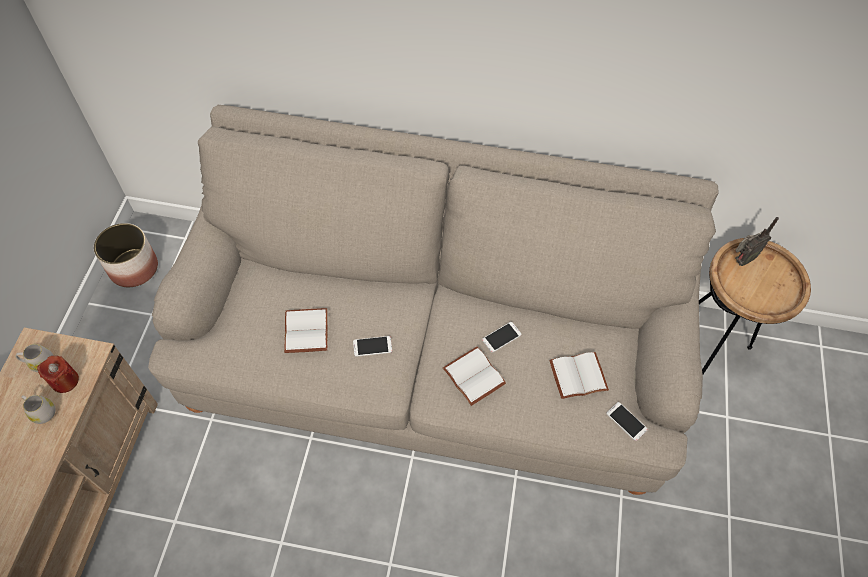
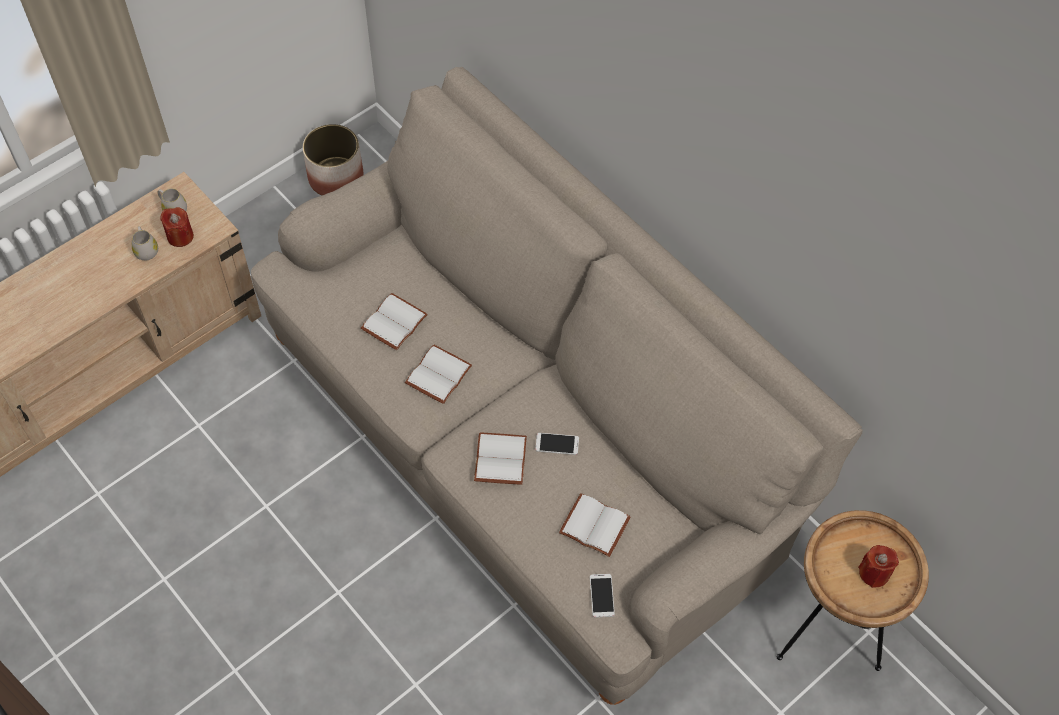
camera: 40 degrees right, 0 degrees up
(372, 346) = (437, 373): phone -> white book
(740, 260) = (865, 537): radio -> none
(767, 279) = (874, 573): none -> red candle

